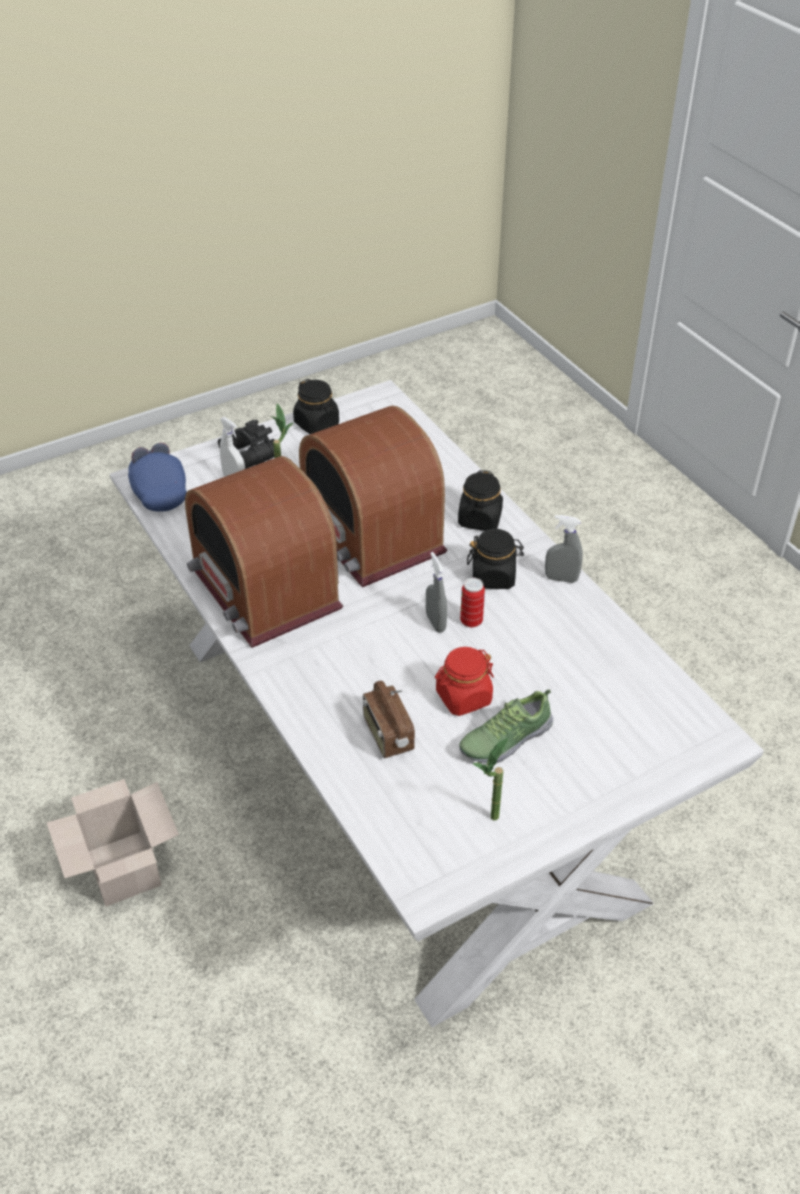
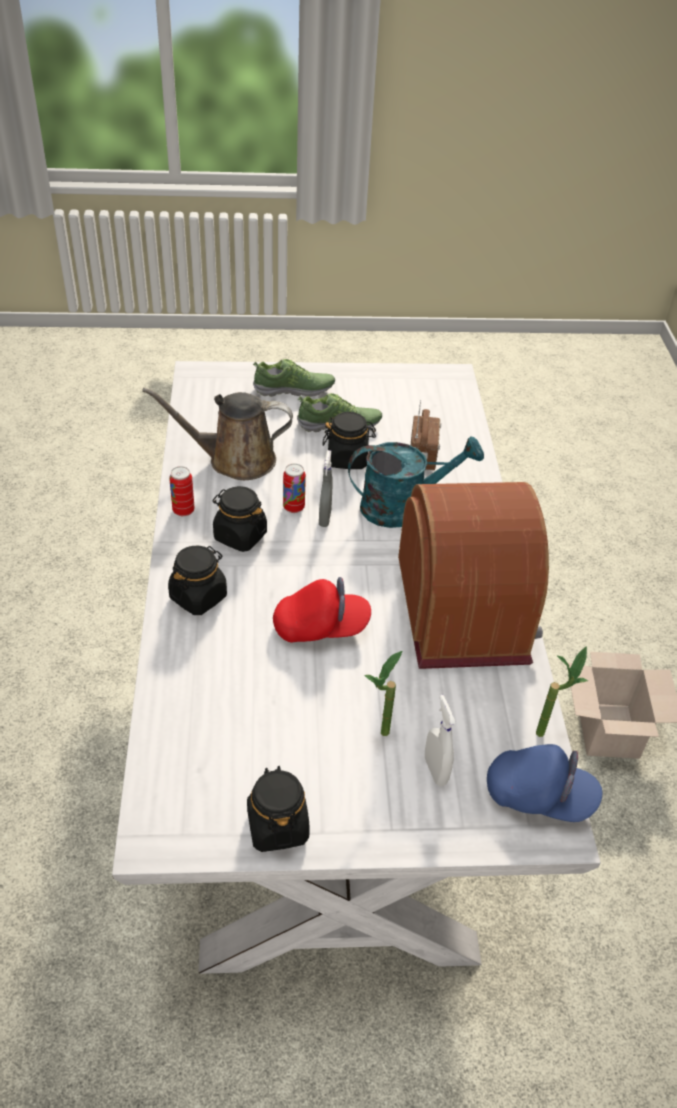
camera: 155 degrees left, 0 degrees up
(158, 491) = (539, 796): blue cap -> blue cap turned 75 degrees counterclockwise
(249, 455) = (398, 808): black binoculars -> none
(370, 534) = (321, 627): radio -> red cap
(371, 665) = (403, 507): none -> turquoise watering can
(463, 697) = (347, 458): red jar -> black jar
(488, 822) = (389, 390): potted plant -> potted plant (548, 730)
(561, 579) = (183, 510): grey spray bottle -> can
(568, 647) = (235, 460): none -> brown watering can
(595, 768) = (294, 390): none -> shoe

